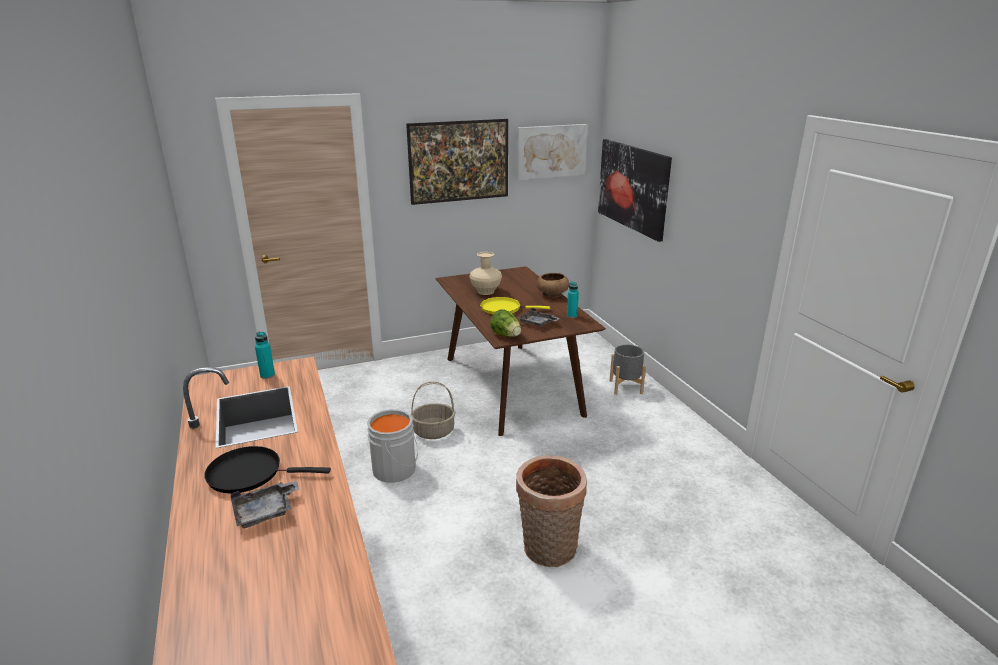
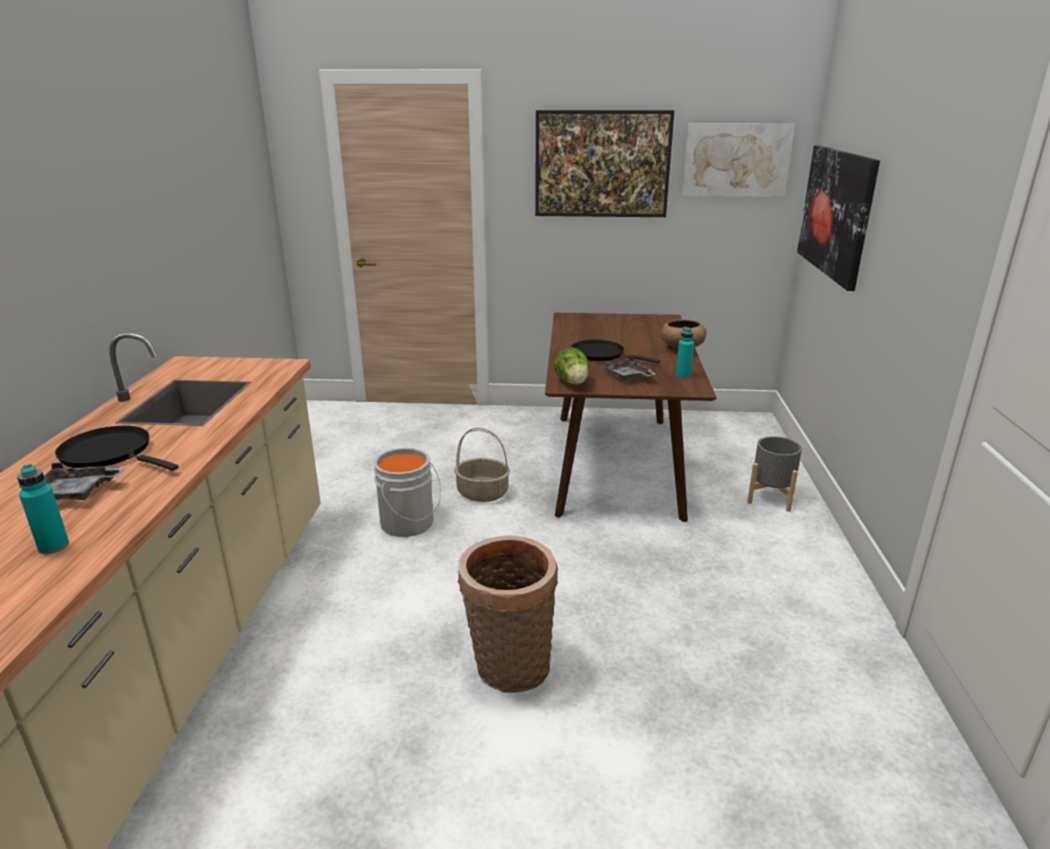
camera: 25 degrees right, 0 degrees up
(267, 375) = (244, 368): turquoise bottle -> turquoise bottle (53, 546)
(485, 291) = (598, 334): beige vase -> none
(503, 308) = (601, 355): yellow frying pan -> black frying pan

